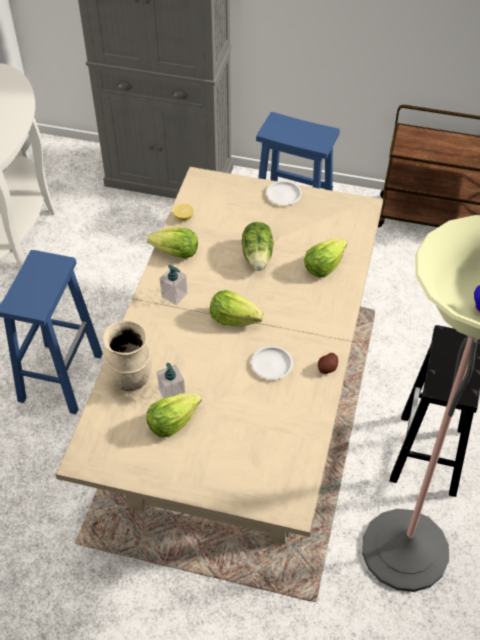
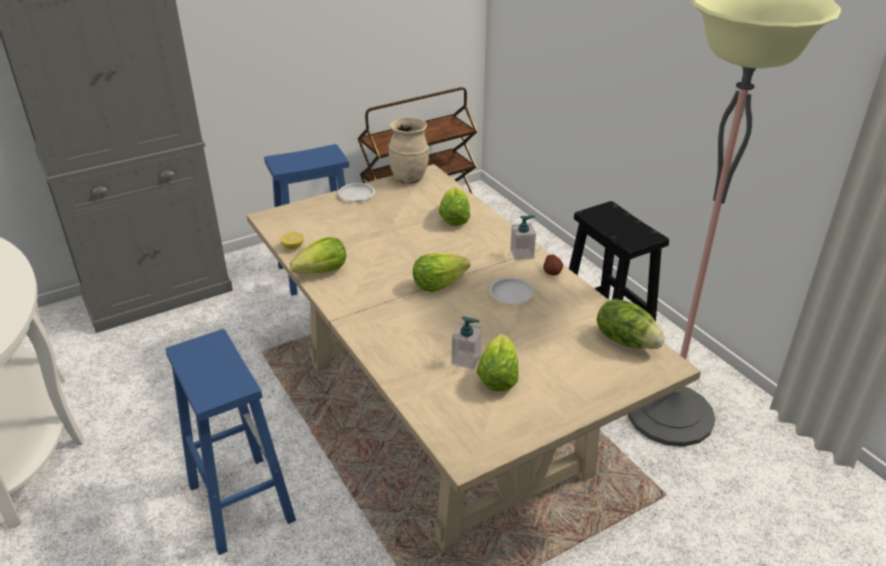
camera: 45 degrees left, 15 degrees down
(131, 379) = (418, 373): beige vase -> beige vase (409, 179)
(174, 295) = (365, 298): soap dispenser -> soap dispenser (522, 254)
(258, 256) = (395, 238): lettuce -> lettuce (626, 340)

